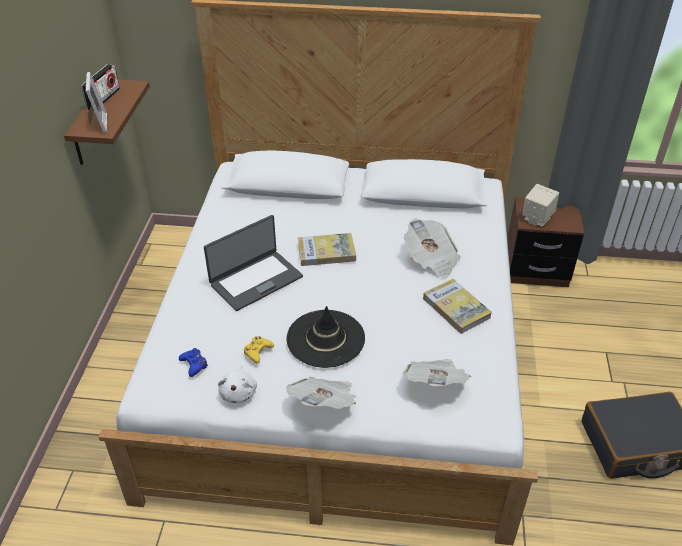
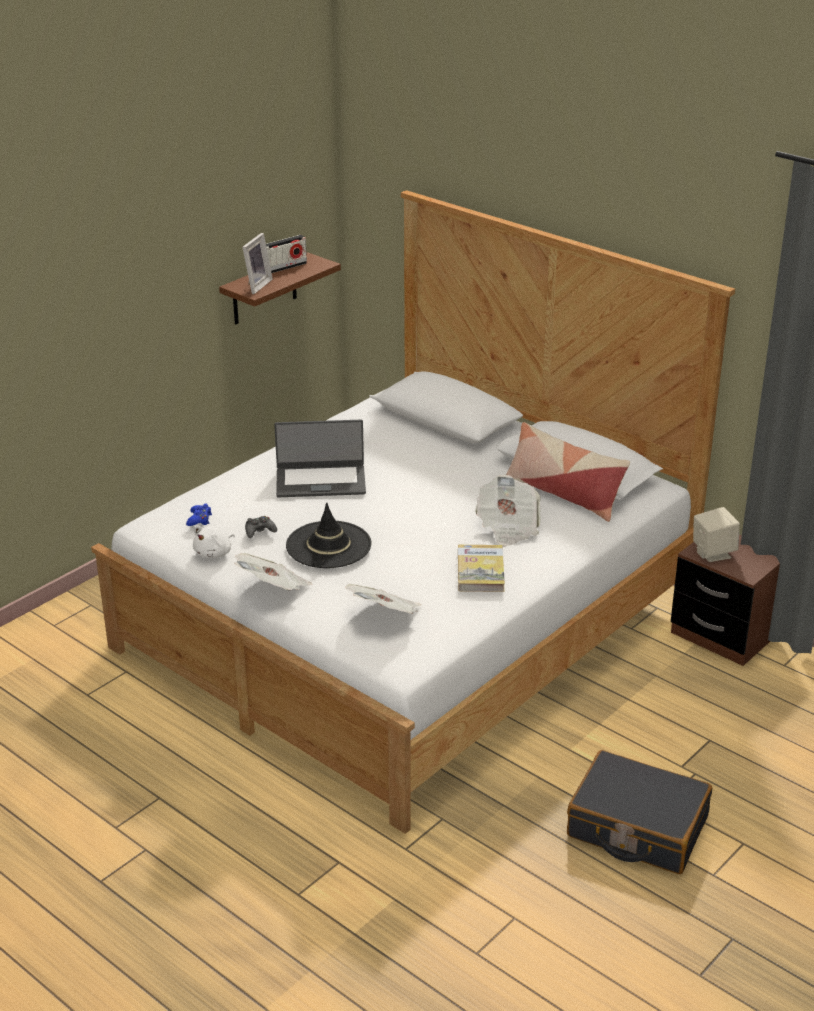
camera: 35 degrees right, 10 degrees down
(258, 352) = (259, 531): yellow game controller -> black game controller
(326, 252) = (412, 483): book -> none
(435, 215) = (563, 494): none -> pillow

